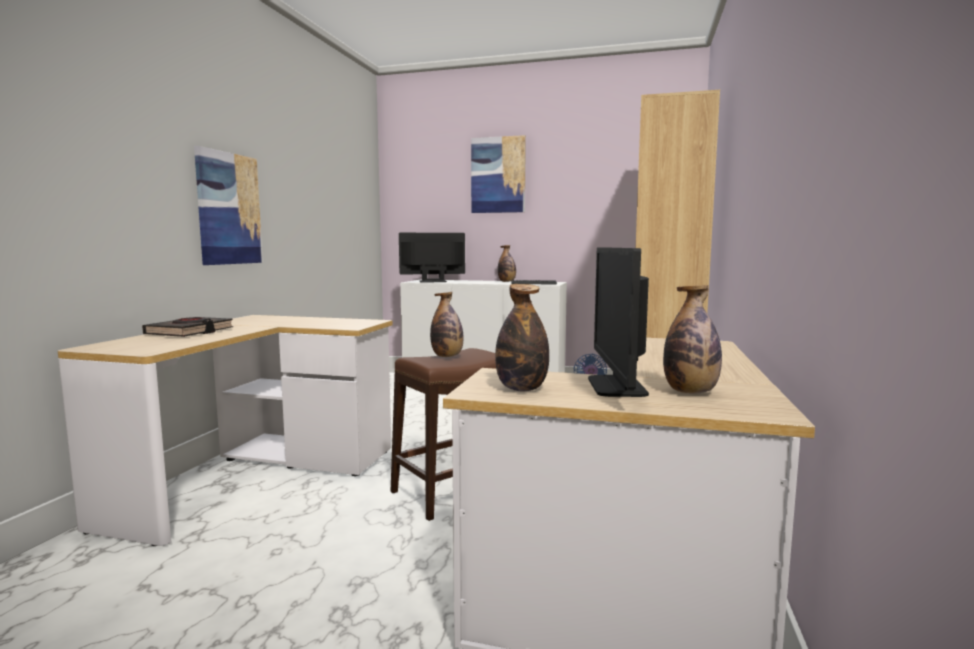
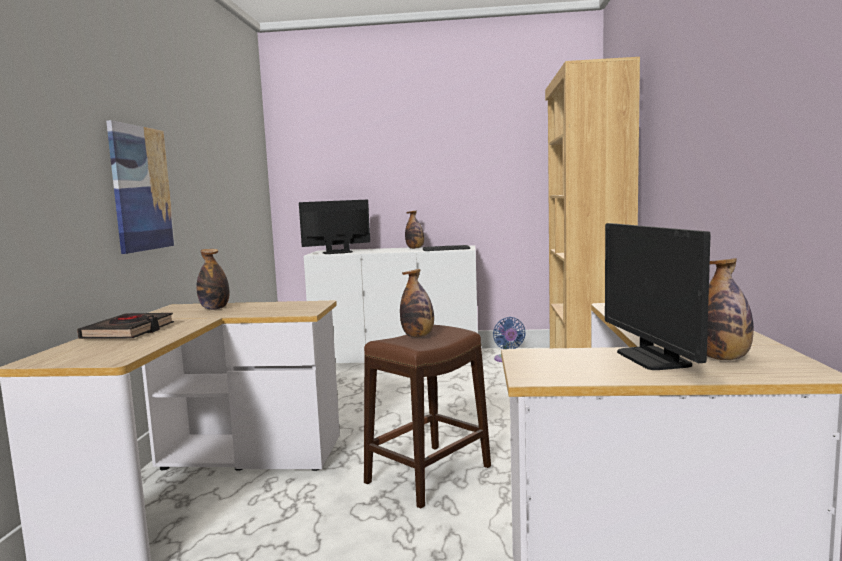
camera: 10 degrees left, 0 degrees up
(498, 175) = (398, 138): picture -> none
(521, 388) = (570, 369): bottle -> bottle (214, 308)

